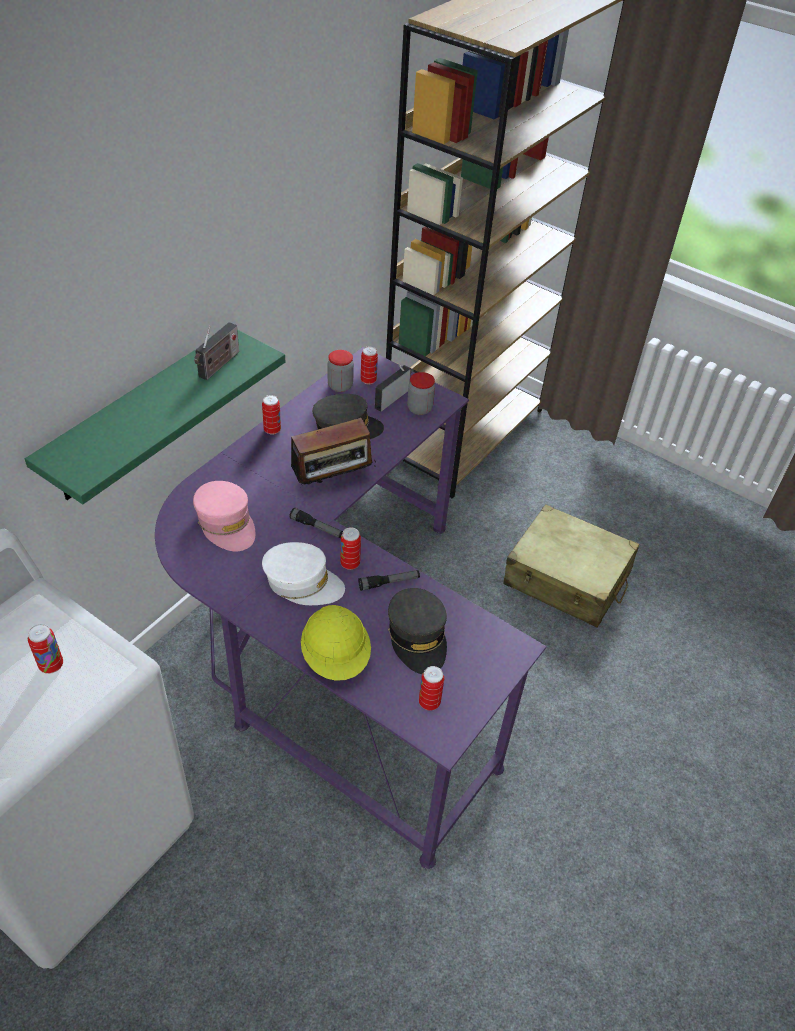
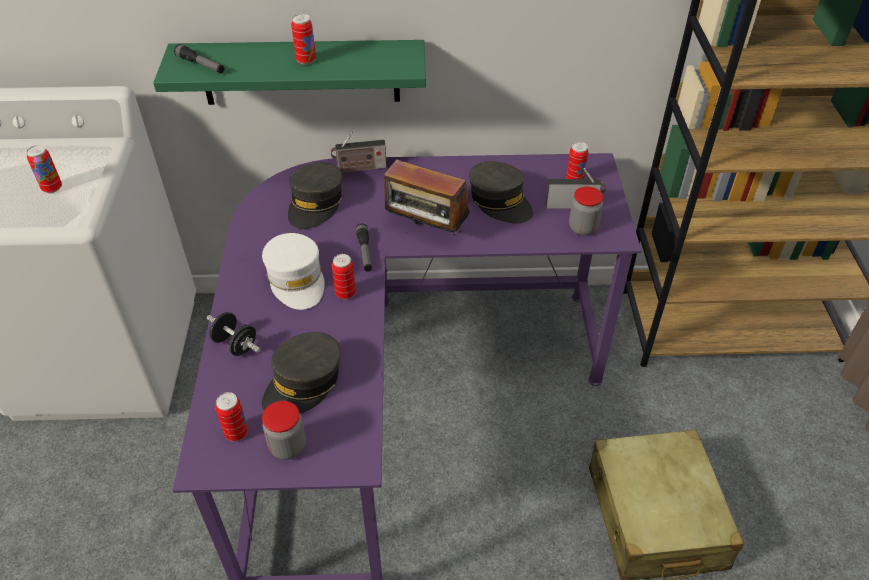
camera: 55 degrees right, 0 degrees up
(218, 366) = (366, 58): radio -> radio (359, 169)
(226, 524) = (315, 204): pink cap -> grey cap
(272, 430) = (444, 166): can -> can (306, 60)
(336, 657) = (235, 344): yellow hard hat -> black dumbbell
(340, 386) = (544, 169): jar -> jar (288, 446)
(389, 583) = (348, 329): flashlight -> flashlight (201, 65)

